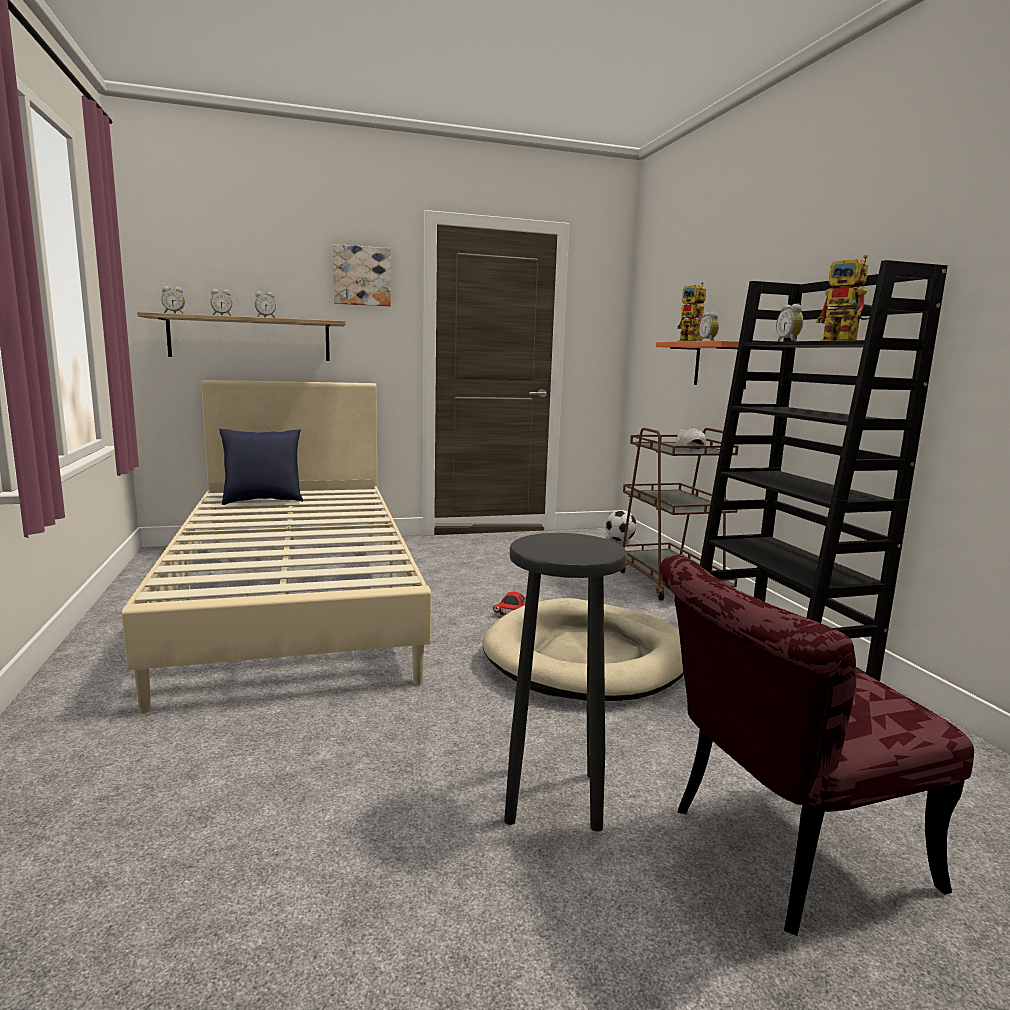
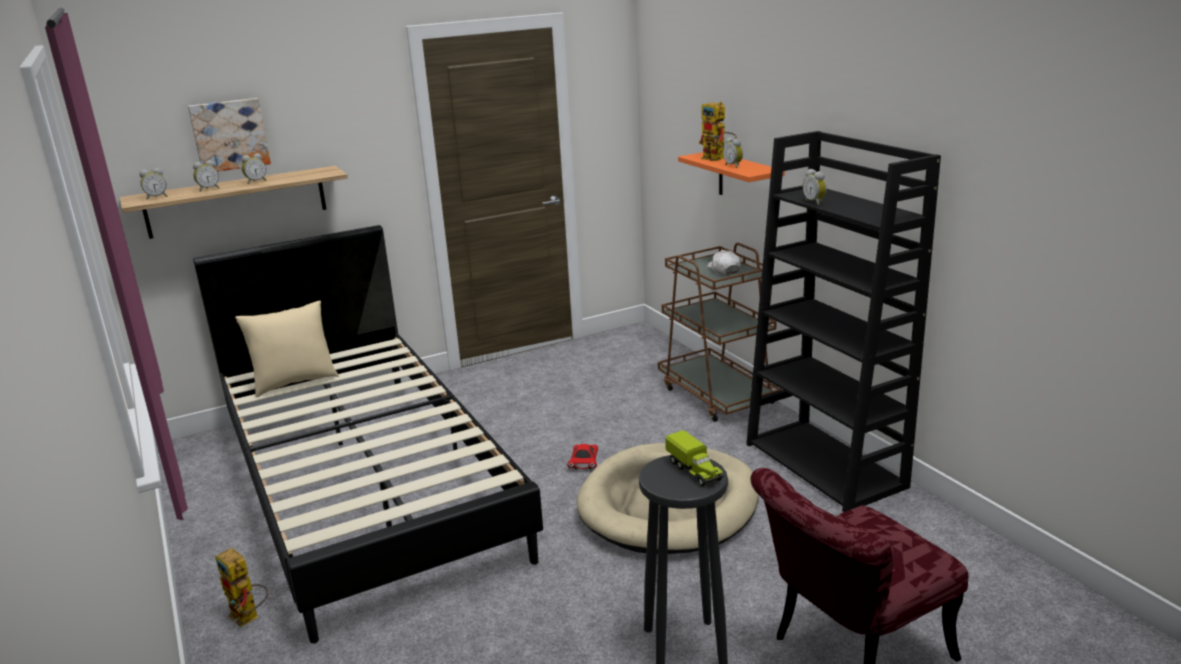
camera: 10 degrees left, 10 degrees up
(263, 501) = (295, 382): blue pillow -> beige pillow
(294, 597) = (366, 484): beige bed -> black bed
(361, 276) = (348, 111): picture -> picture (229, 135)
(585, 545) = (694, 471): none -> toy truck
(620, 540) = (654, 342): football -> none
(847, 341) = (865, 208): toy robot -> toy robot (249, 618)

